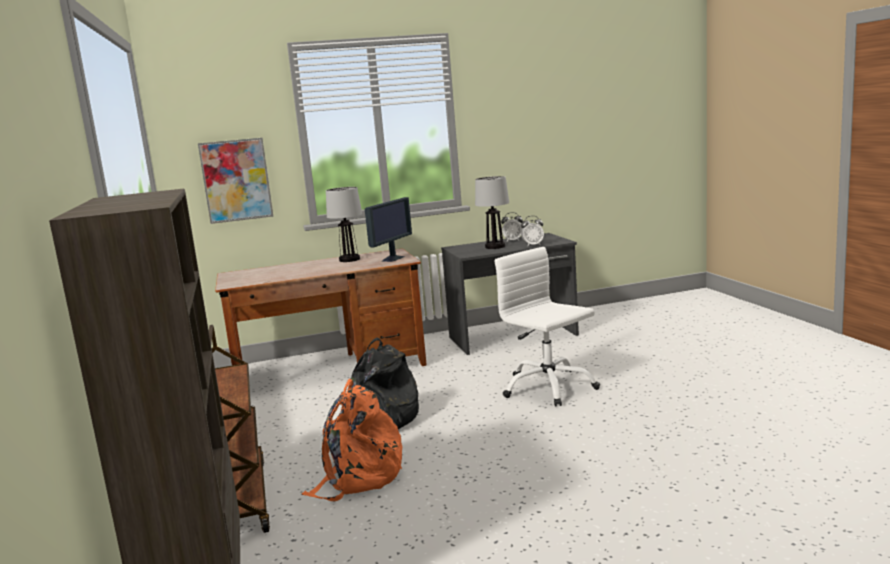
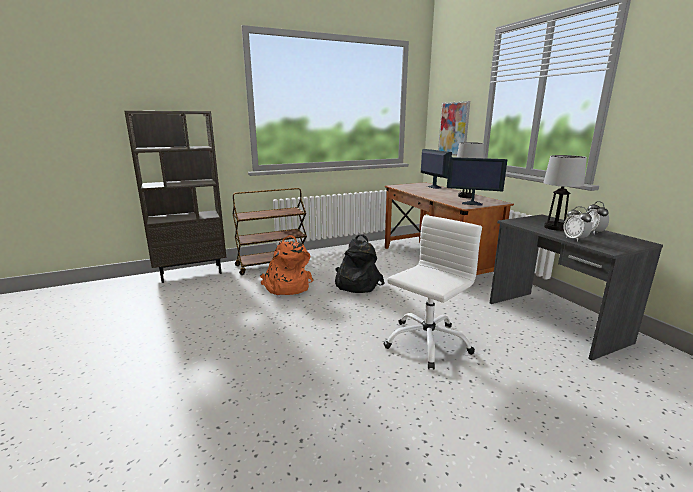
camera: 80 degrees right, 5 degrees up
(267, 269) = (434, 187): none -> monitor

